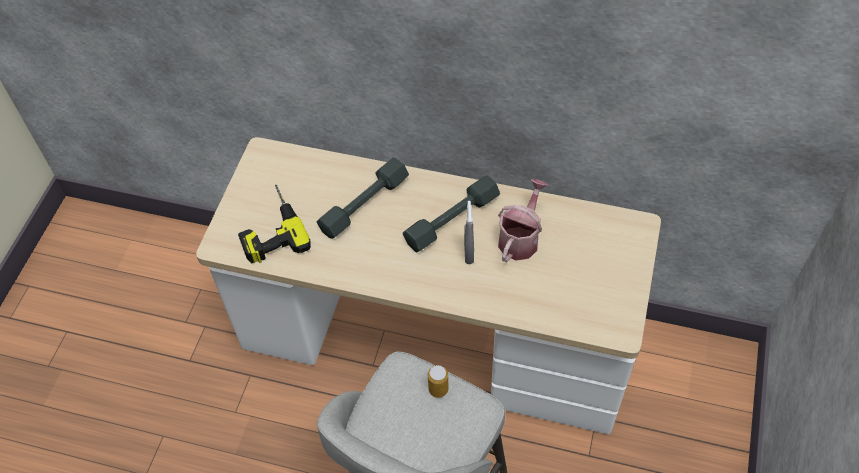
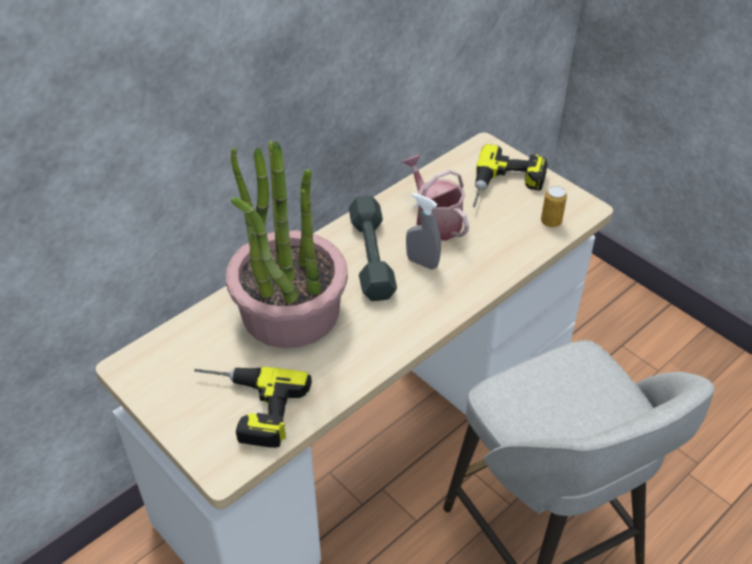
camera: 60 degrees left, 10 degrees down
(364, 204) = (290, 312): grey dumbbell -> potted plant
(438, 389) = (544, 374): can -> can (551, 222)
(599, 265) = (506, 188): none -> power drill

